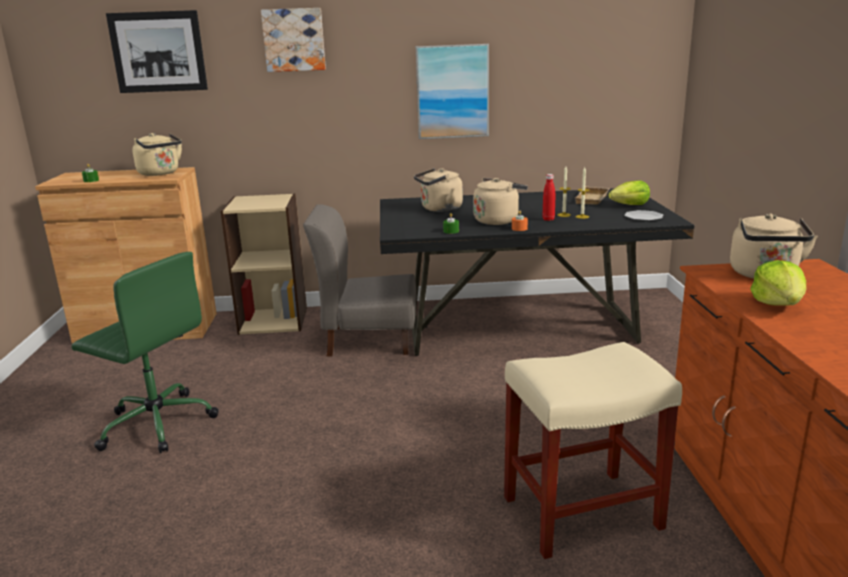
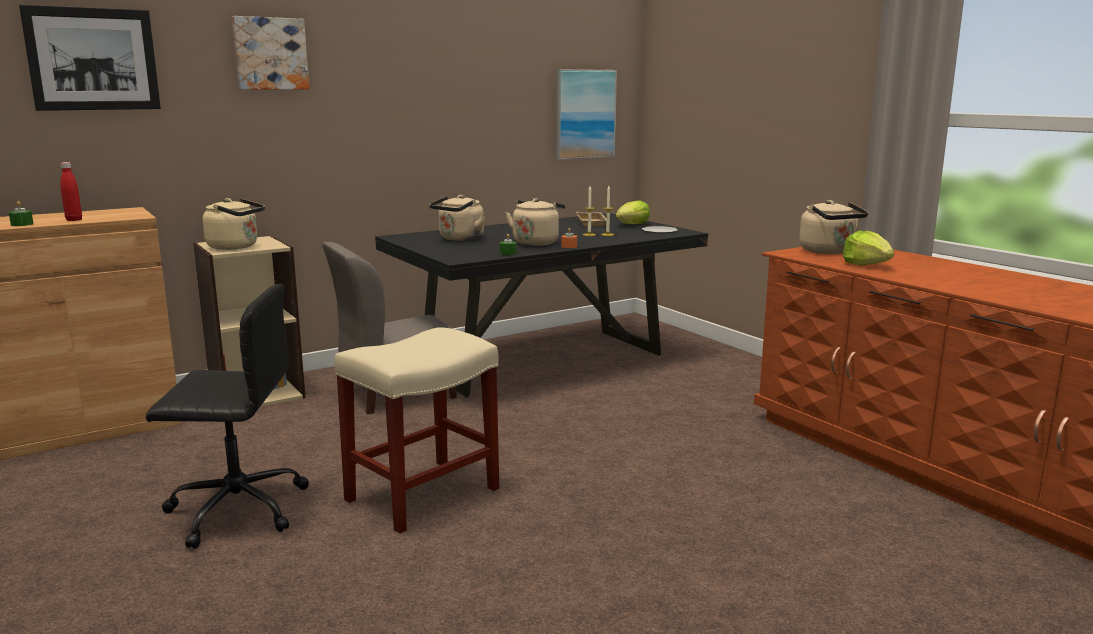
camera: 30 degrees left, 5 degrees down
(156, 423) = (235, 509): green office chair -> black office chair
(160, 173) = (112, 214): beige kettle -> beige kettle (236, 247)
(452, 91) = (441, 117): picture -> picture (584, 114)
(548, 219) = (581, 238): red bottle -> red bottle (74, 220)
(583, 511) = (748, 475): beige stool -> beige stool (424, 493)

